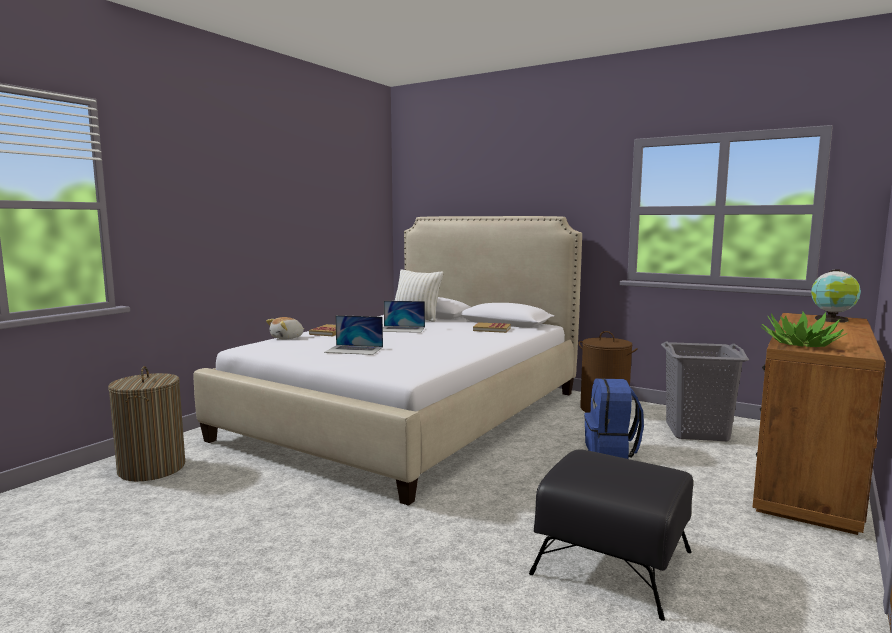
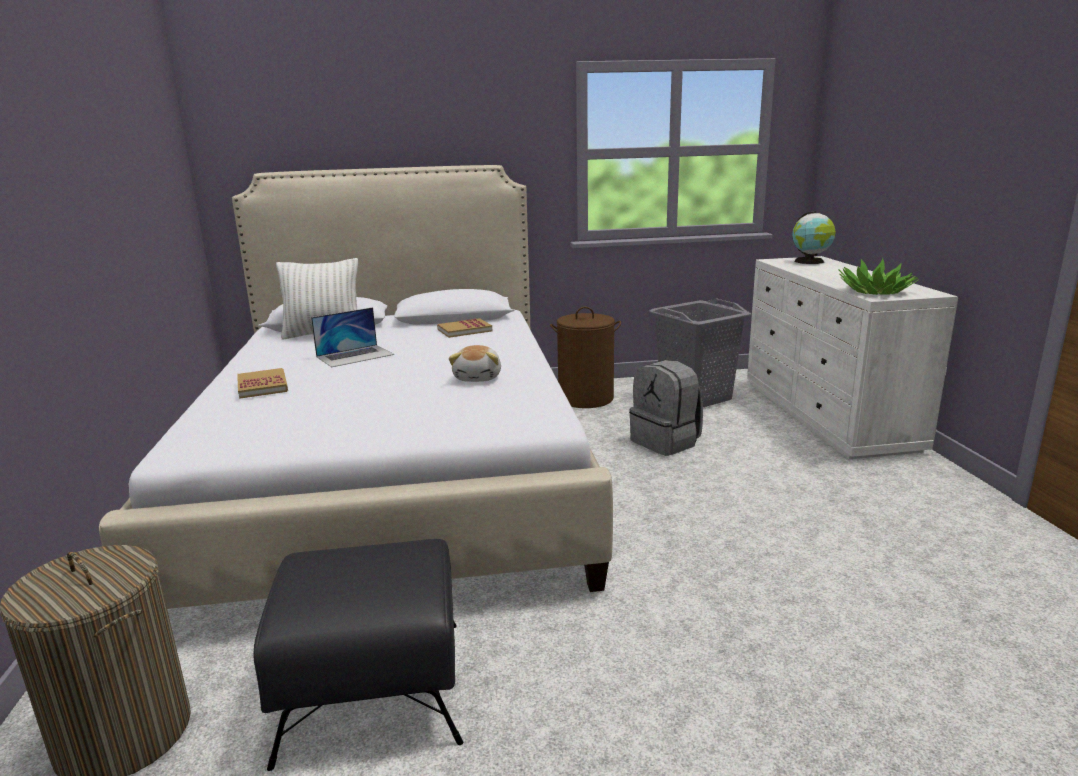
camera: 40 degrees left, 10 degrees up
(287, 338) = (212, 413): plush toy -> plush toy (478, 378)
(354, 350) = (379, 404): laptop -> none
(611, 450) = (666, 442): blue backpack -> grey backpack
(613, 563) = (853, 555): black ottoman -> black ottoman (375, 689)
(807, 478) = (827, 415): brown dresser -> white dresser

